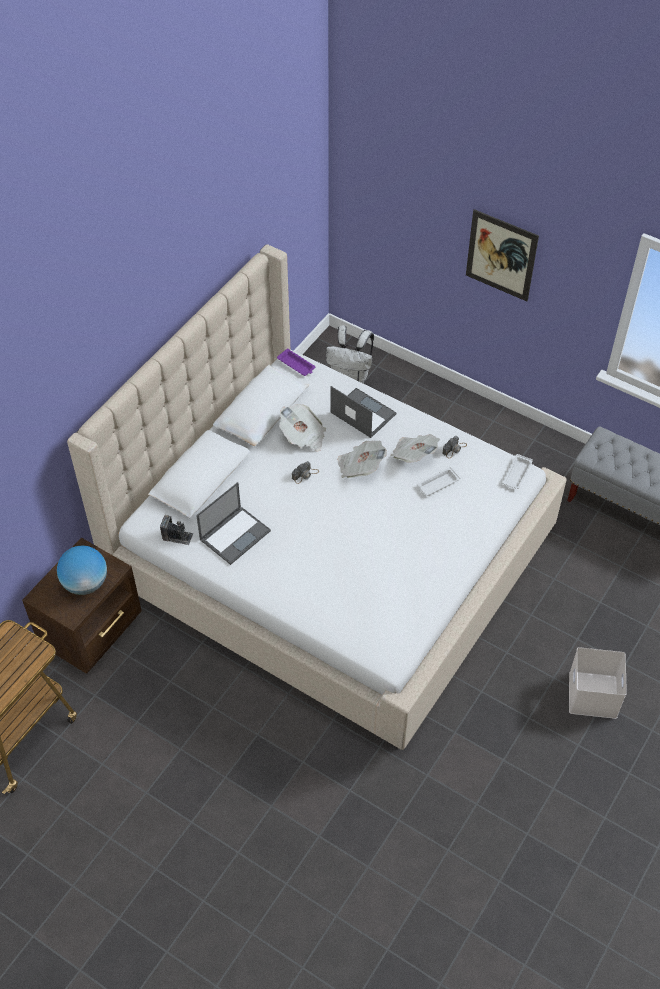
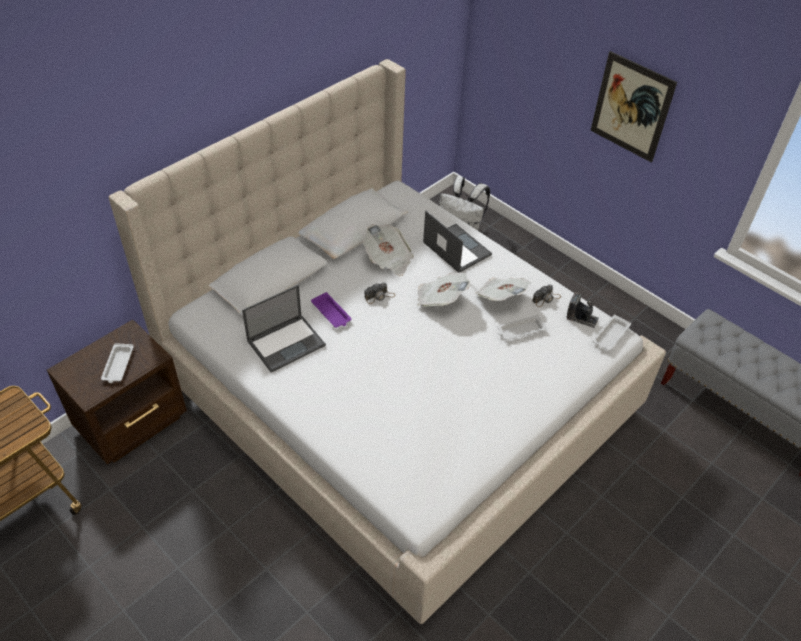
camera: 10 degrees right, 5 degrees down
(86, 583) = (118, 365): globe -> white tray
(177, 536) = (225, 333): camera -> camera (582, 318)
(296, 365) = (401, 194): purple tray -> purple tray (331, 313)
(594, 695) = (660, 604): white storage box -> none

